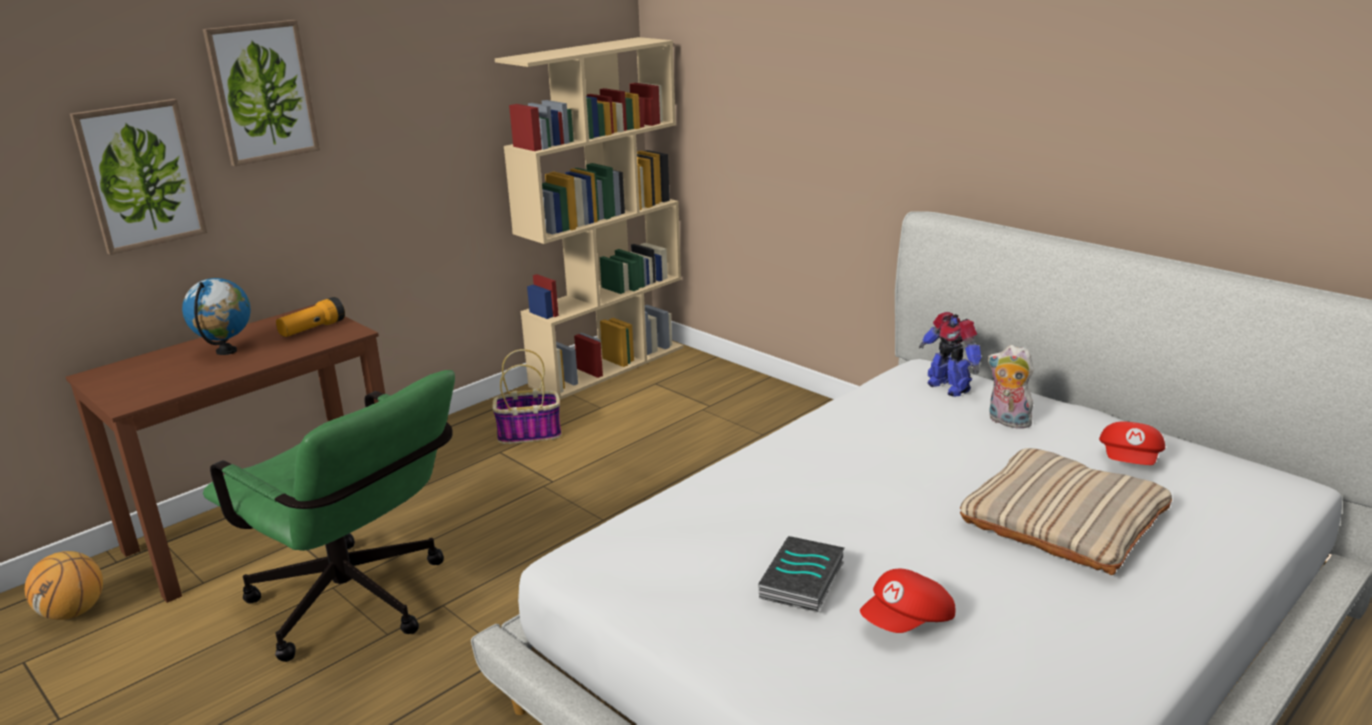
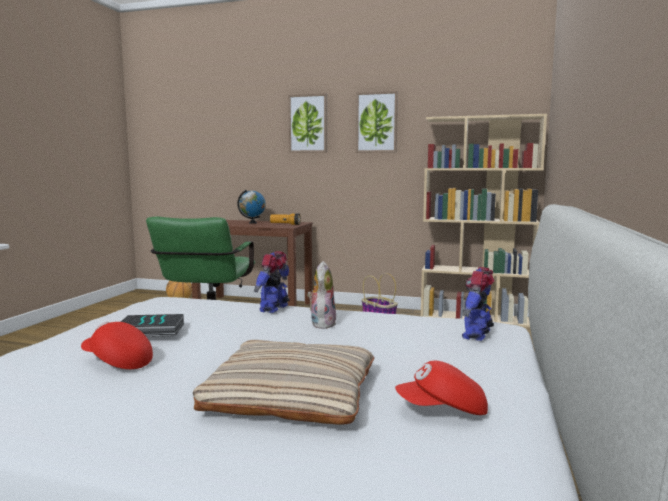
camera: 60 degrees right, 15 degrees down
(140, 175) = (256, 150): picture -> picture (376, 122)
(748, 472) = (275, 308): none -> toy robot
(1007, 422) = (447, 358): plush toy -> plush toy (321, 323)

